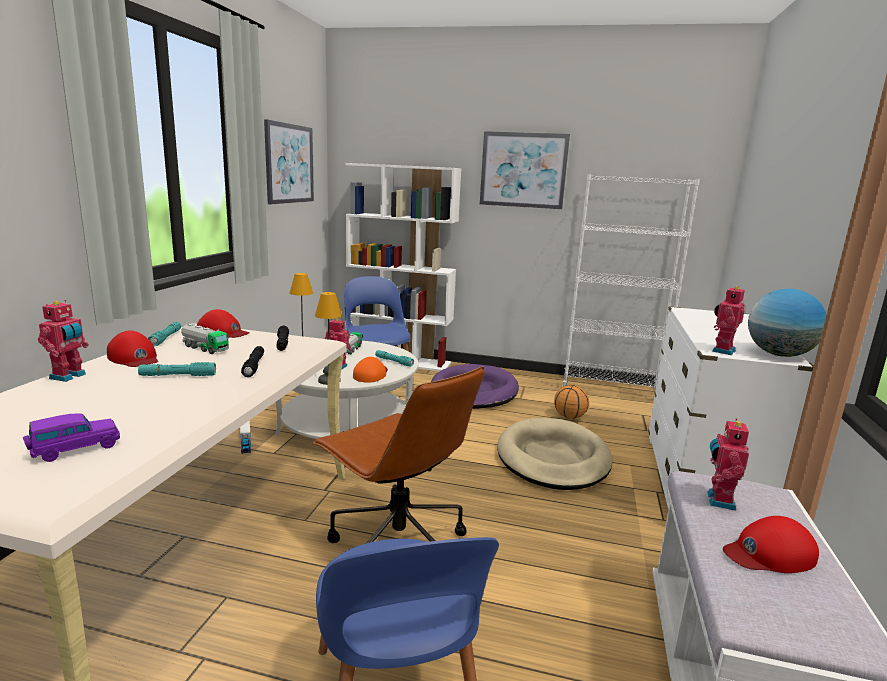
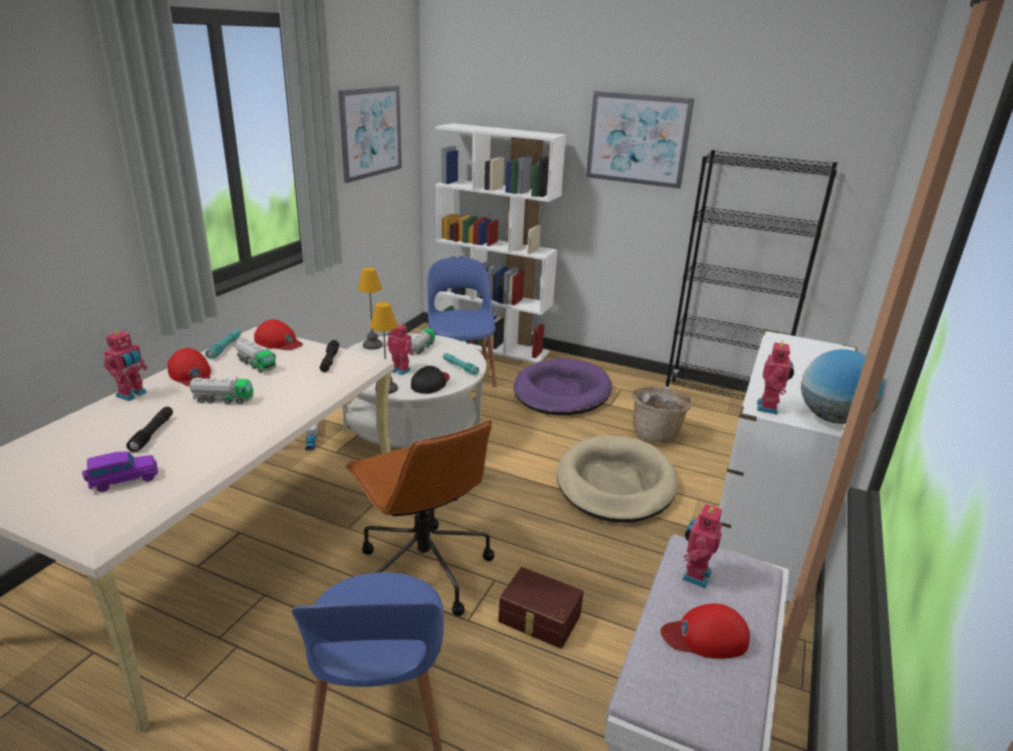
camera: 10 degrees right, 10 degrees up
(178, 376) = (223, 400): turquoise flashlight -> toy truck
(254, 366) = (293, 391): black flashlight -> black flashlight (152, 433)
(371, 374) = (431, 383): orange cap -> black cap
(533, 586) = (539, 619): none -> brown storage box
(570, 417) = (656, 433): basketball -> basket
(610, 389) = (721, 399): white bookcase -> black bookcase
(721, 350) = (769, 408): toy robot -> toy robot turned 150 degrees clockwise

